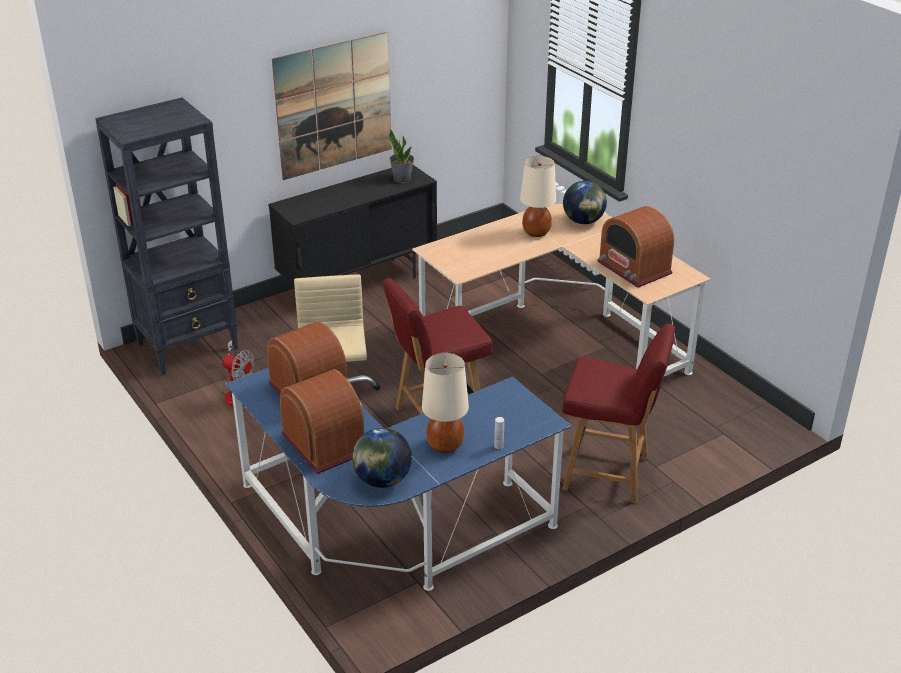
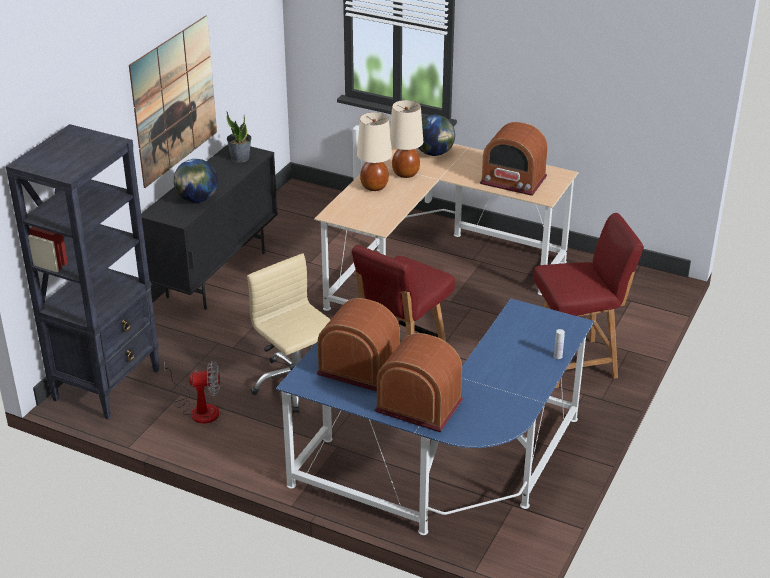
camera: 30 degrees left, 0 degrees up
(382, 480) = (497, 416): globe -> globe (197, 199)
(444, 445) = (516, 371): beige table lamp -> beige table lamp (374, 187)

